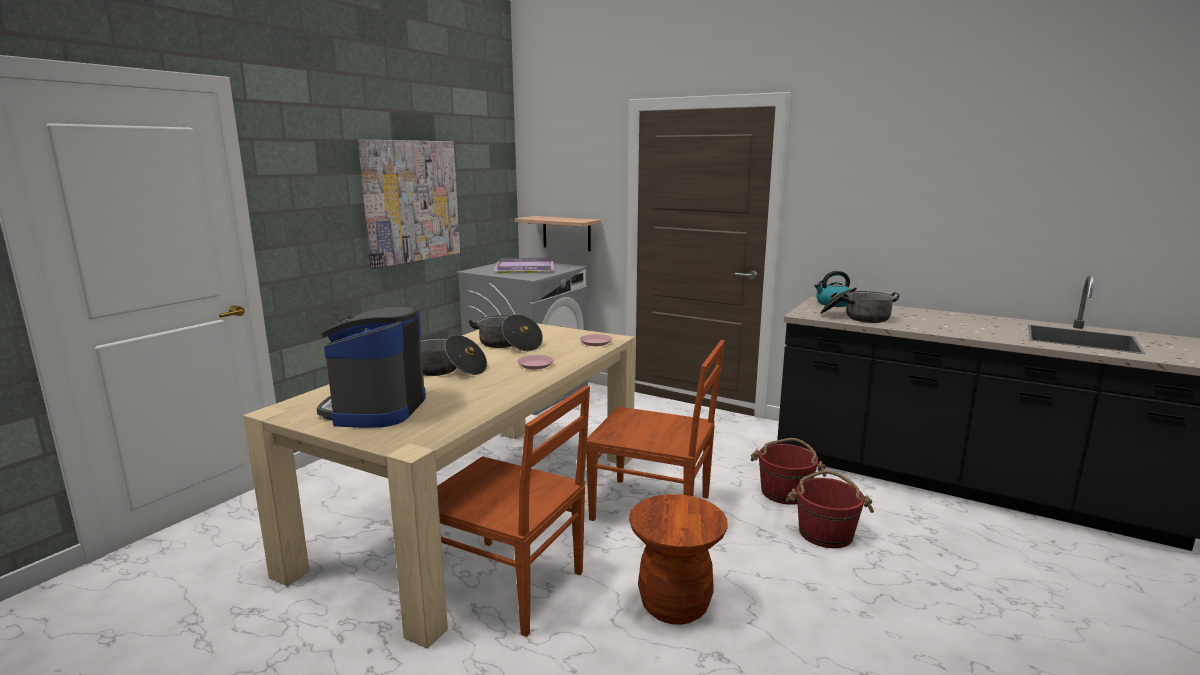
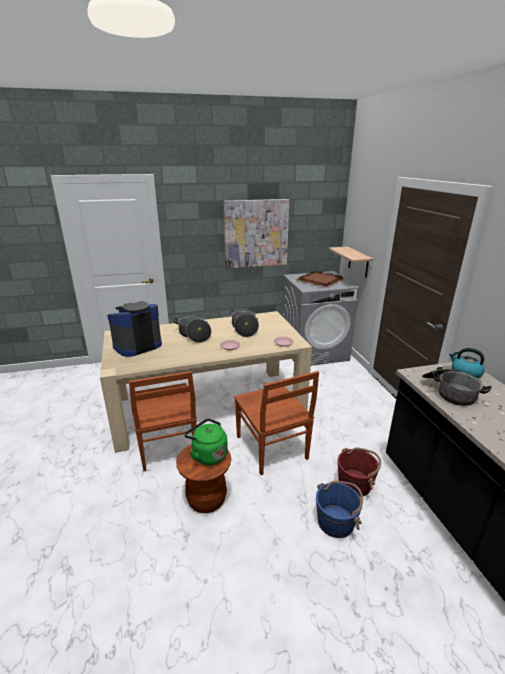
camera: 45 degrees right, 10 degrees up
(526, 268) = (321, 280): purple tray -> brown tray
(674, 511) = (208, 454): none -> green kettle
(825, 533) = (336, 522): red bucket -> blue bucket

